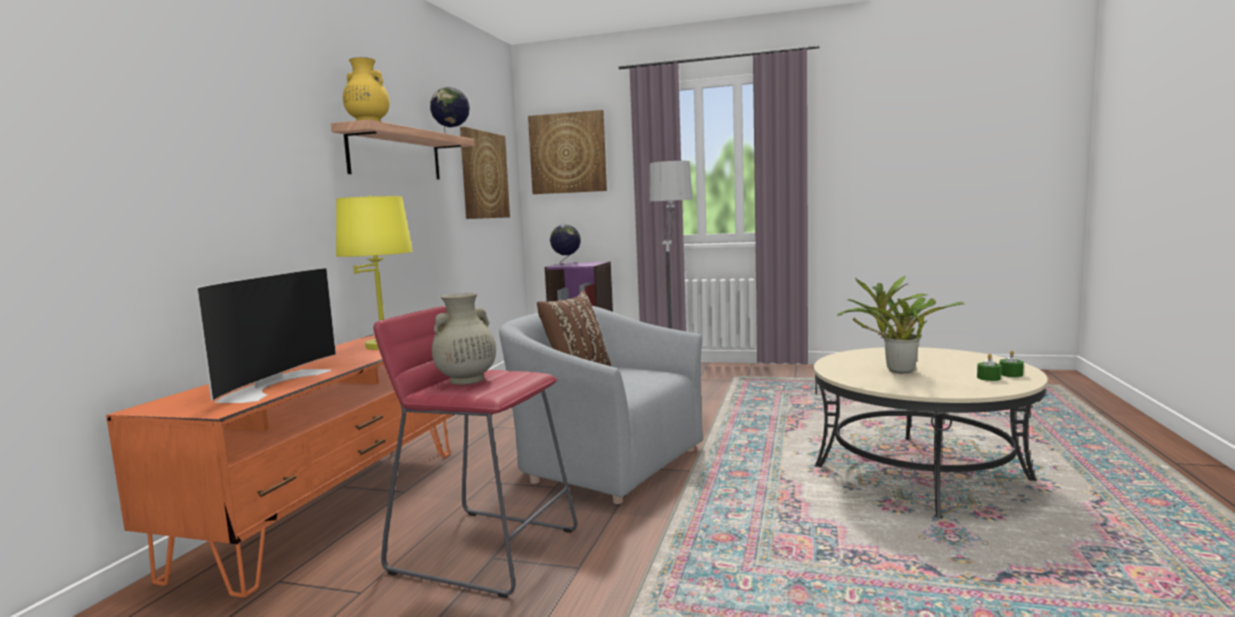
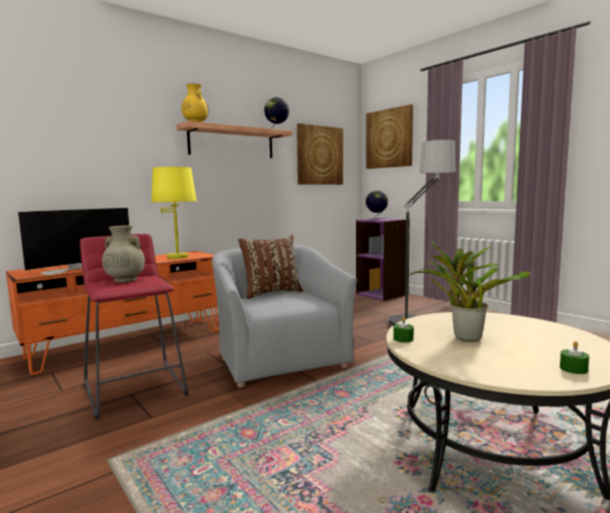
camera: 35 degrees right, 0 degrees up
(988, 378) = (536, 366): green candle -> green candle (403, 339)

